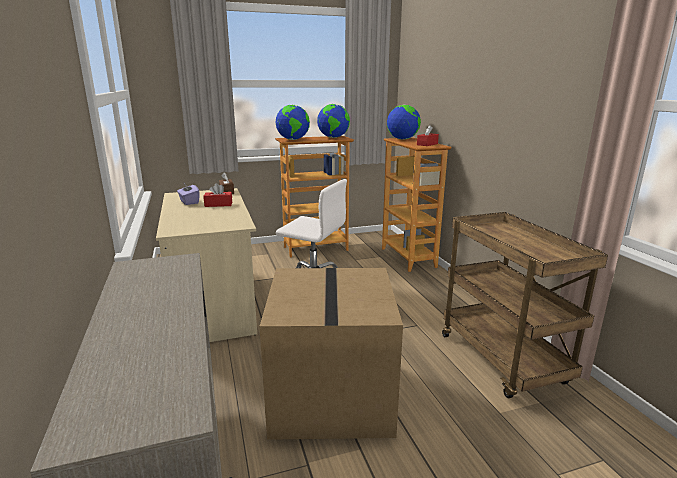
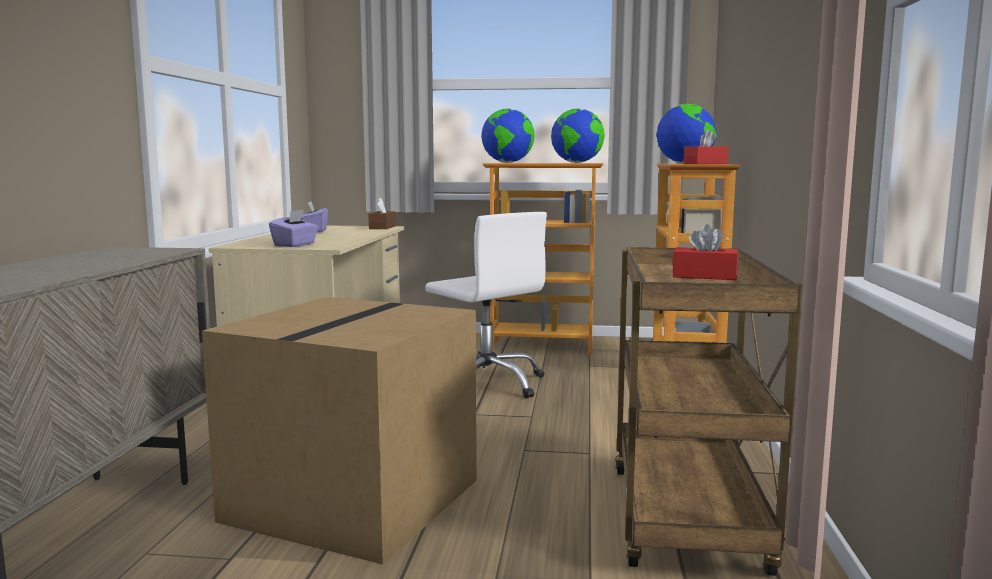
camera: 25 degrees right, 10 degrees down
(213, 225) = (295, 245): none -> purple tissue box
(218, 204) = (344, 234): red tissue box -> red tissue box (704, 276)

